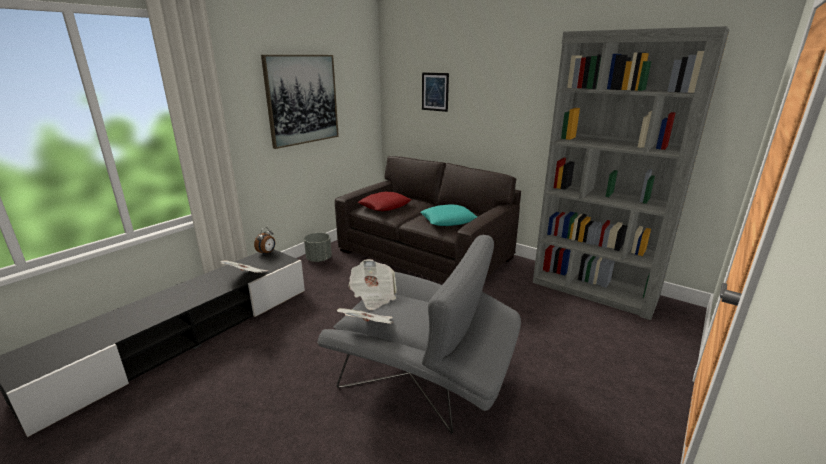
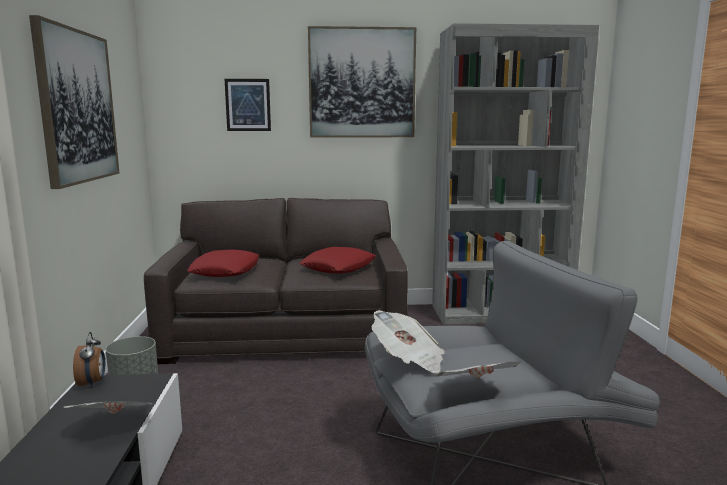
camera: 40 degrees left, 10 degrees down
(448, 220) = (338, 267): turquoise pillow -> red pillow
(512, 78) = (362, 83): none -> picture

